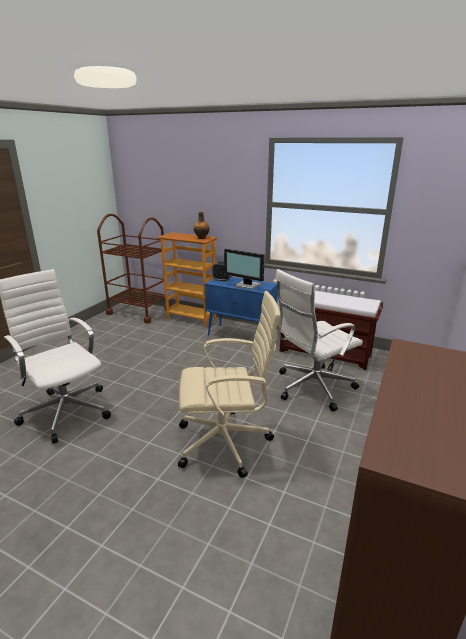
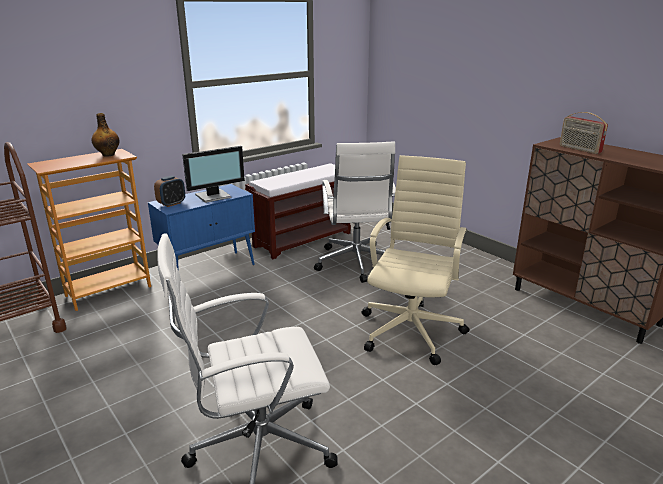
camera: 65 degrees left, 0 degrees up
(410, 367) = (579, 149): none -> radio

